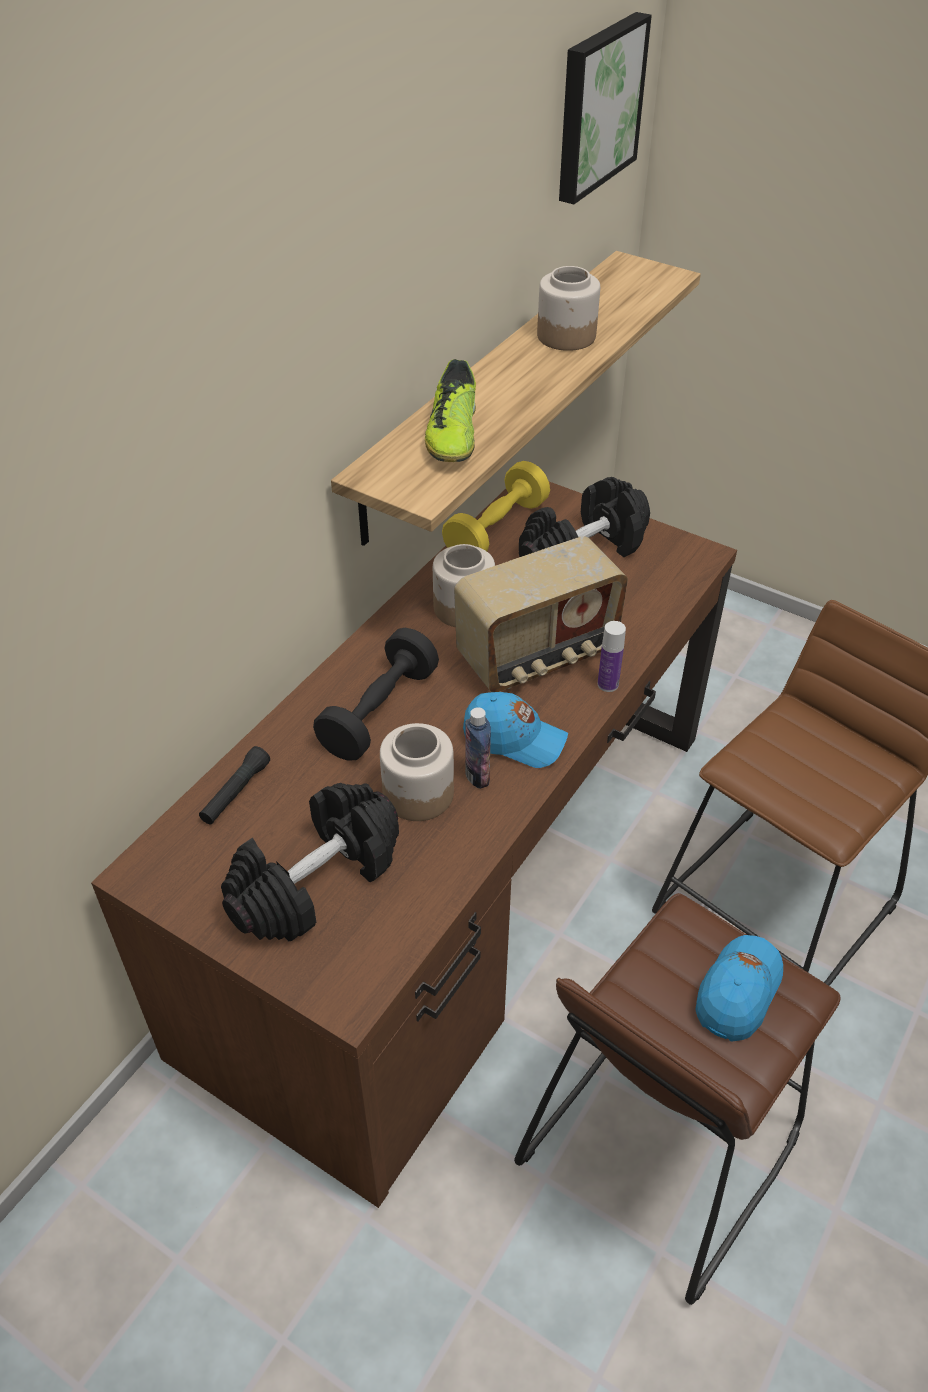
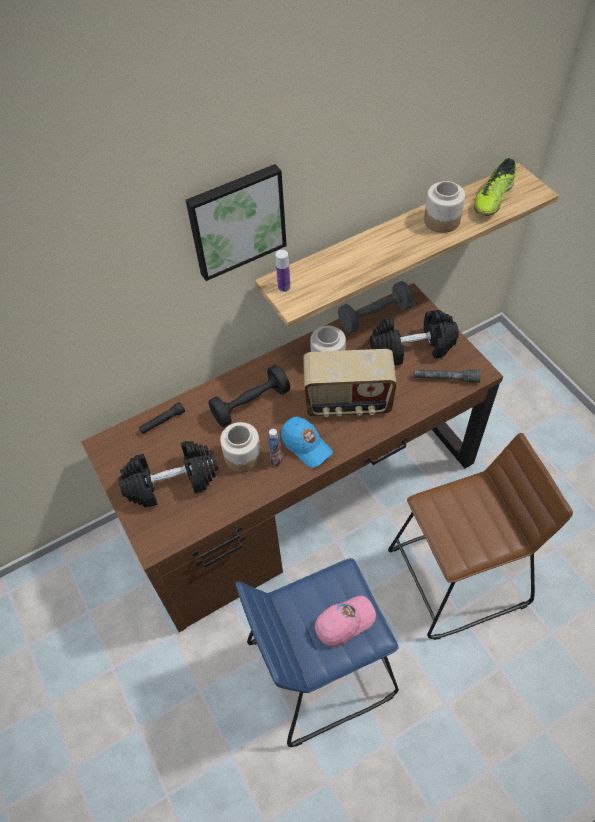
camera: 30 degrees right, 10 degrees up
(452, 435) = (333, 271): shoe -> shoe (492, 198)
(496, 530) = (375, 316): yellow dumbbell -> grey dumbbell
(597, 106) = (504, 83): picture -> picture (236, 221)
(608, 684) = (374, 433): bottle -> bottle (284, 287)
(658, 1146) = (320, 668): brown stool -> blue stool
(659, 578) = (445, 378): none -> grey flashlight
(738, 992) = (344, 622): blue cap -> pink cap

